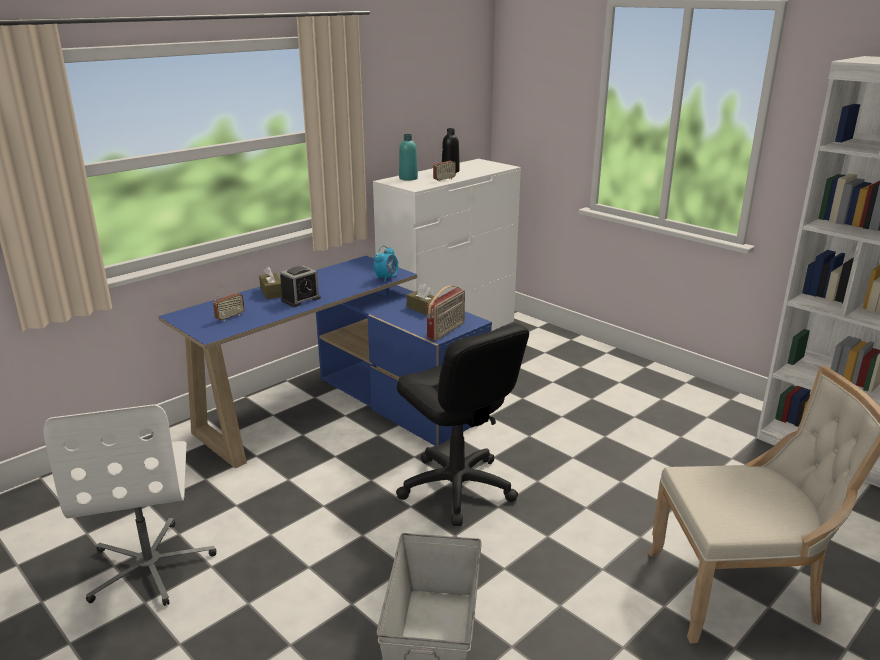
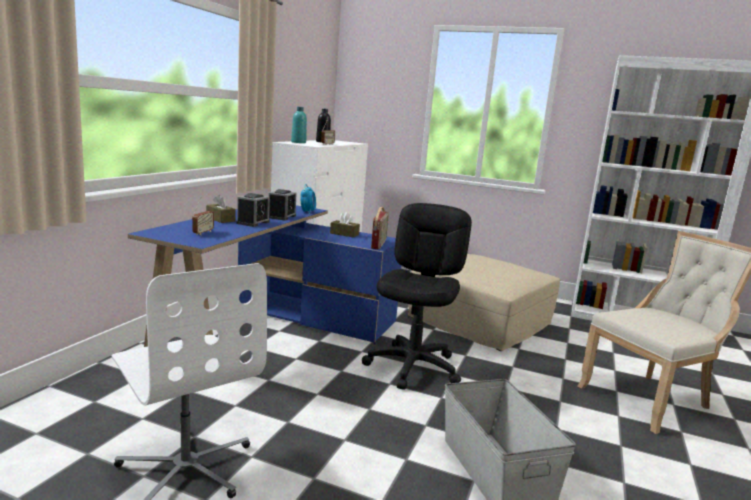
camera: 25 degrees left, 10 degrees down
(345, 288) = (281, 217): none -> alarm clock
(456, 488) = (413, 367): black office chair -> black office chair turned 105 degrees counterclockwise
(605, 430) = (480, 321): none -> beige ottoman

